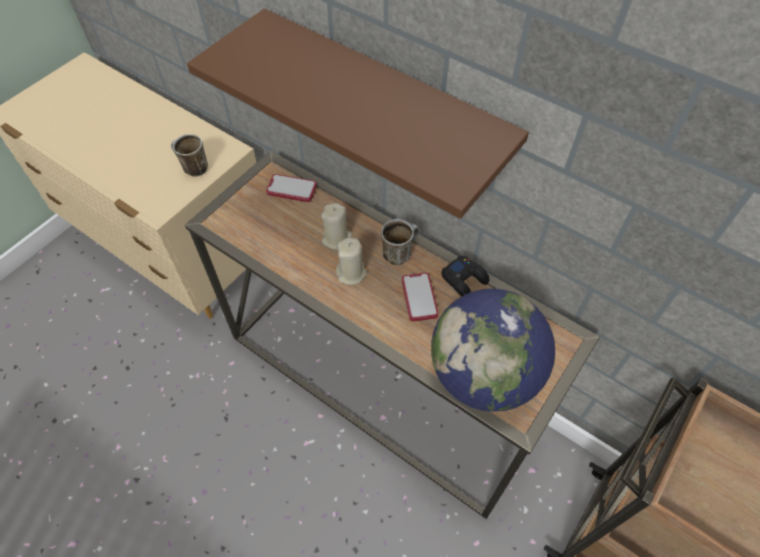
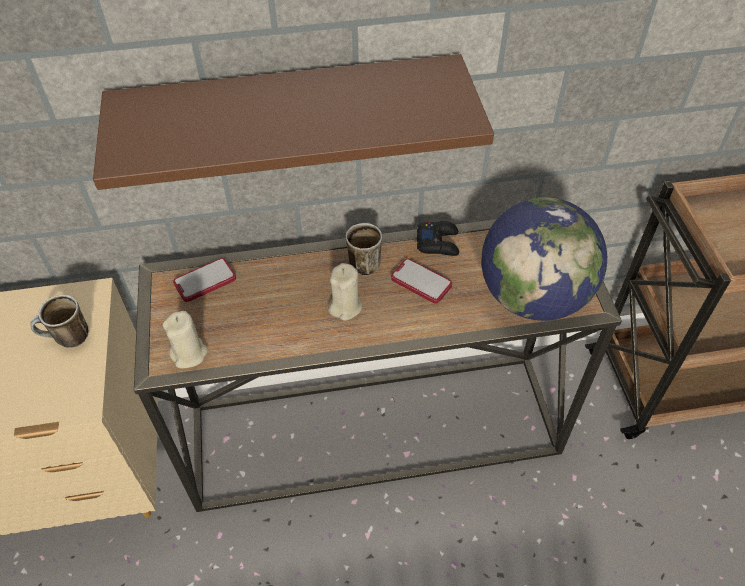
camera: 45 degrees left, 5 degrees down
(337, 239) = (298, 290): beige candle -> beige candle (189, 354)

